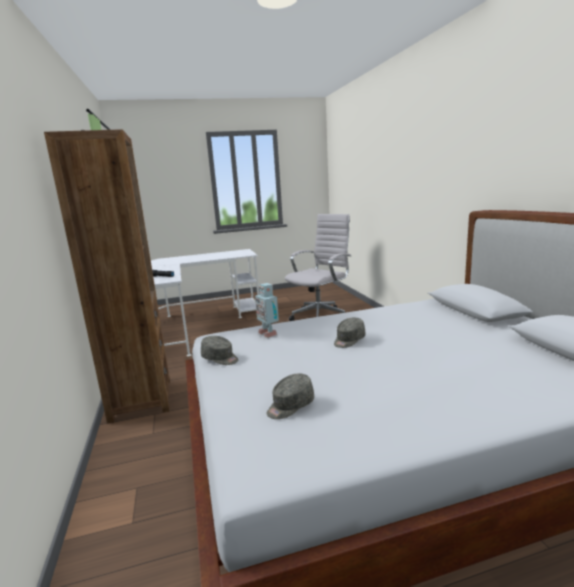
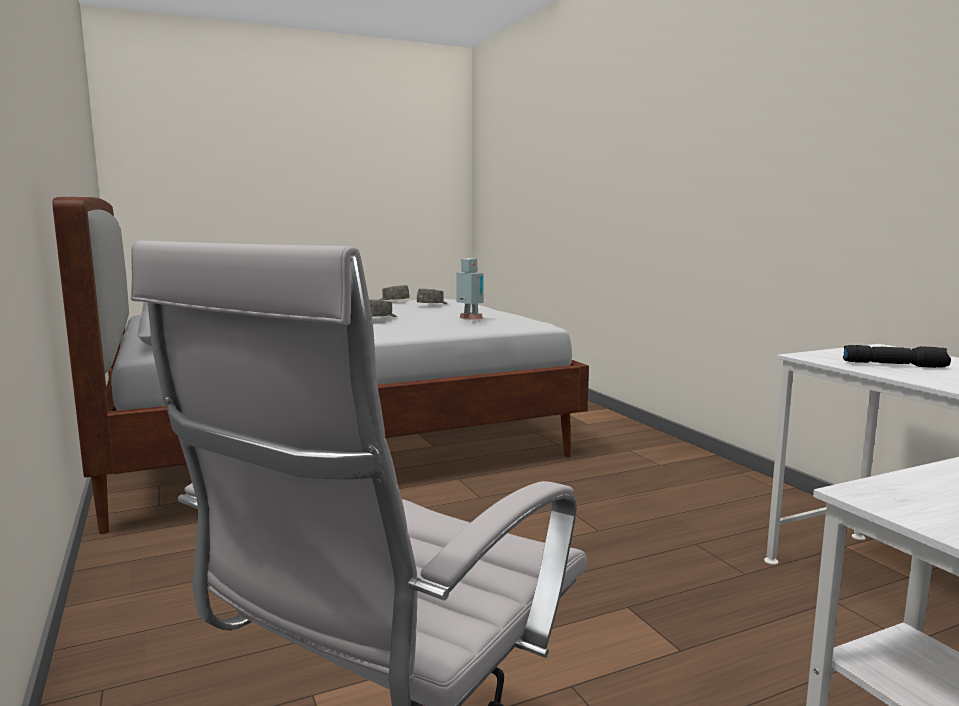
camera: 170 degrees right, 5 degrees down
(141, 400) = (712, 478): brown bookcase -> none
(220, 358) = (507, 314): grey cap -> grey cap (393, 301)

